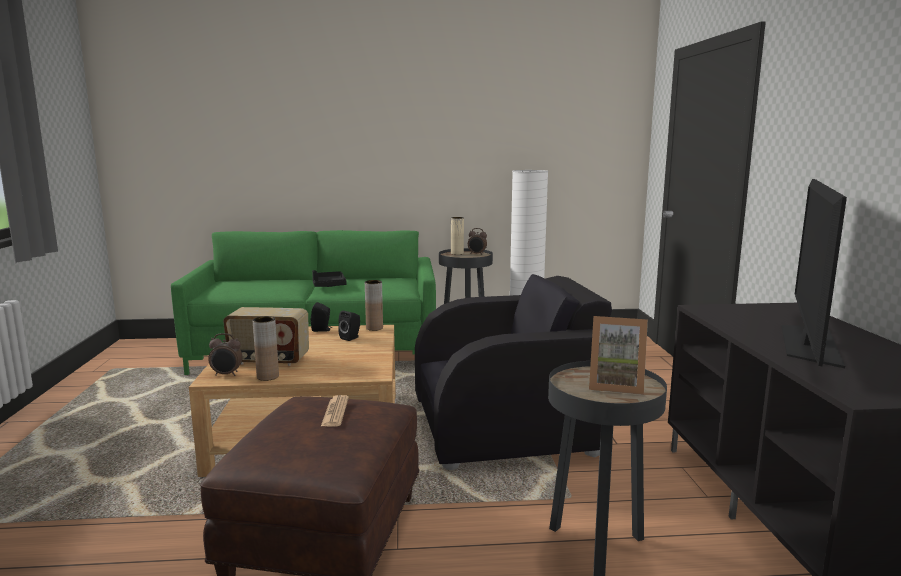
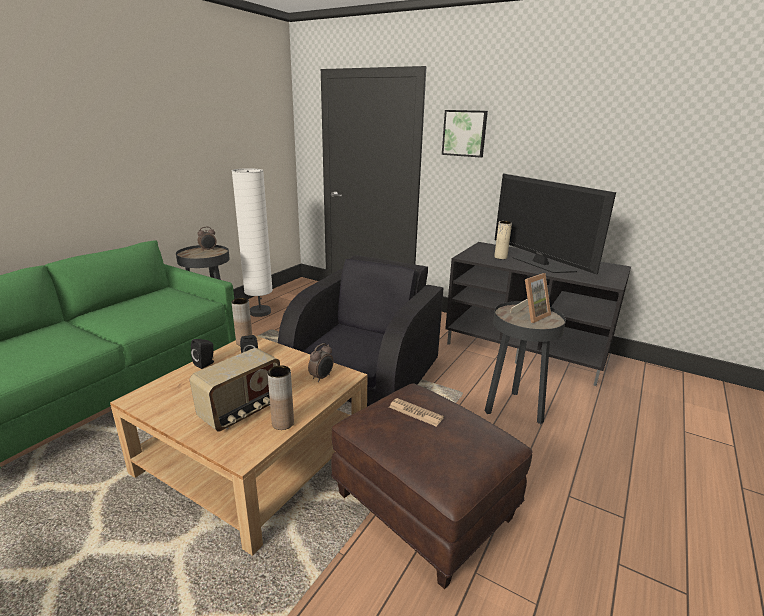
camera: 55 degrees left, 10 degrees up
(226, 374) = (243, 444): alarm clock -> alarm clock (322, 377)
(328, 285) = (116, 320): black tray -> none
(457, 253) = (190, 253): beige vase -> beige vase (500, 257)
(796, 116) = (464, 133): none -> picture

